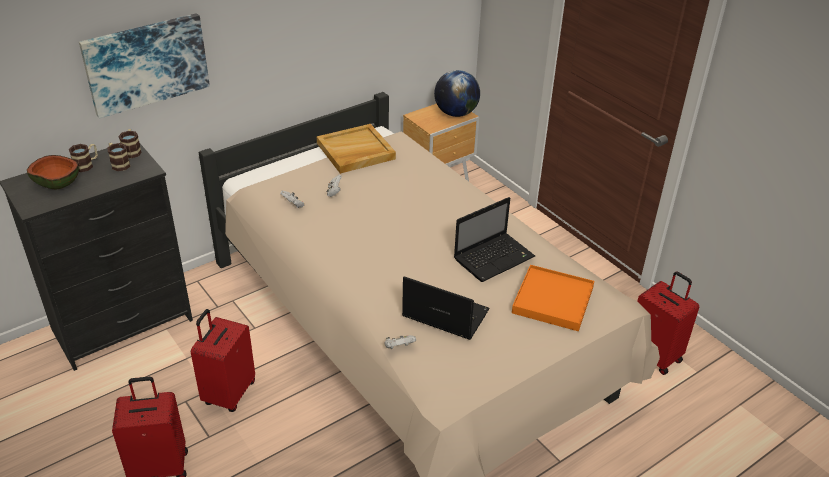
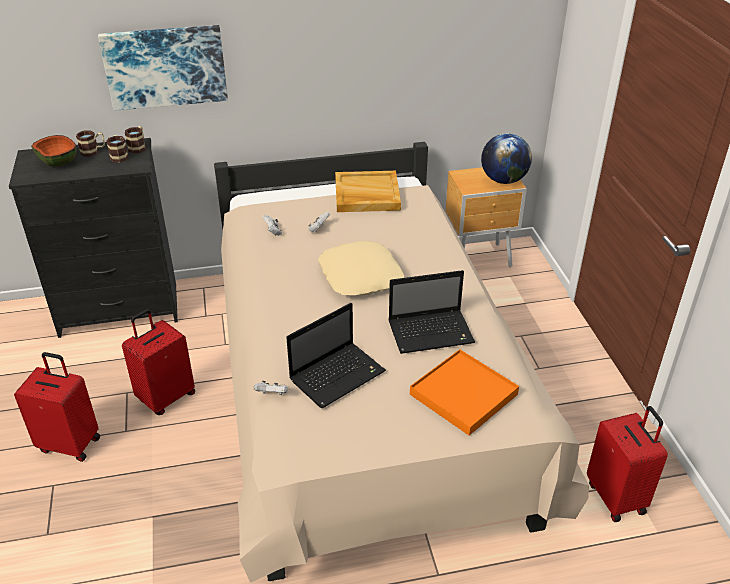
camera: 25 degrees right, 0 degrees up
(402, 225) = (361, 276): none -> beige pillow
(443, 314) = (338, 375): laptop -> laptop turned 90 degrees clockwise

